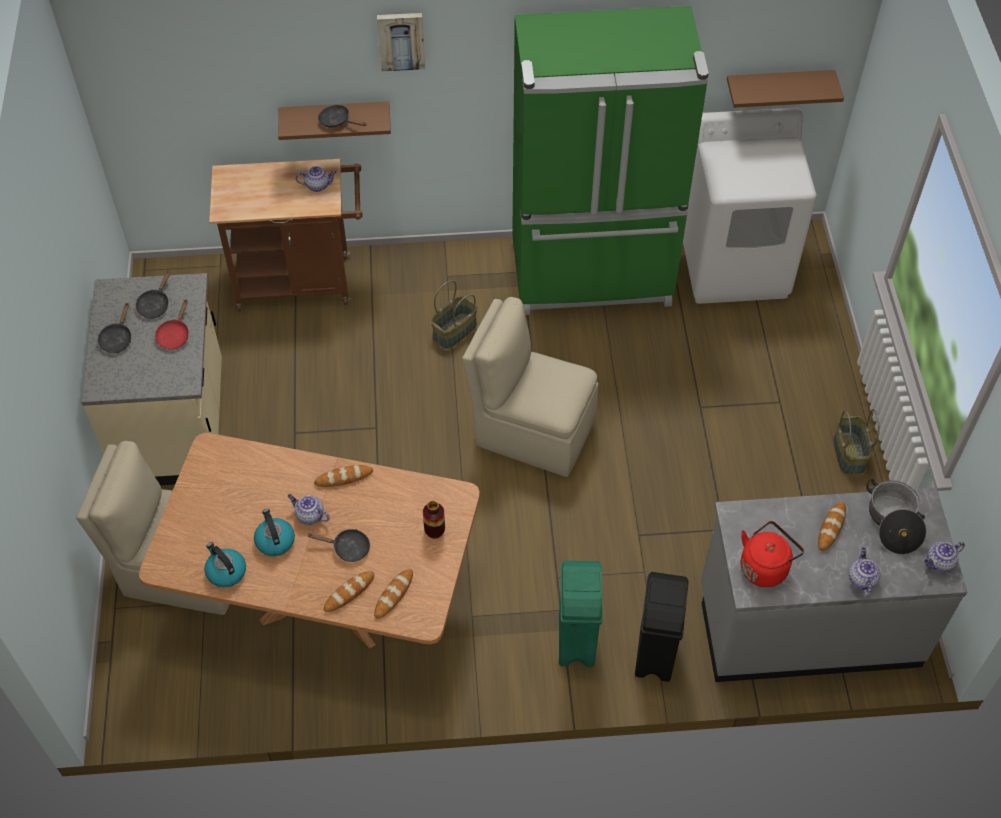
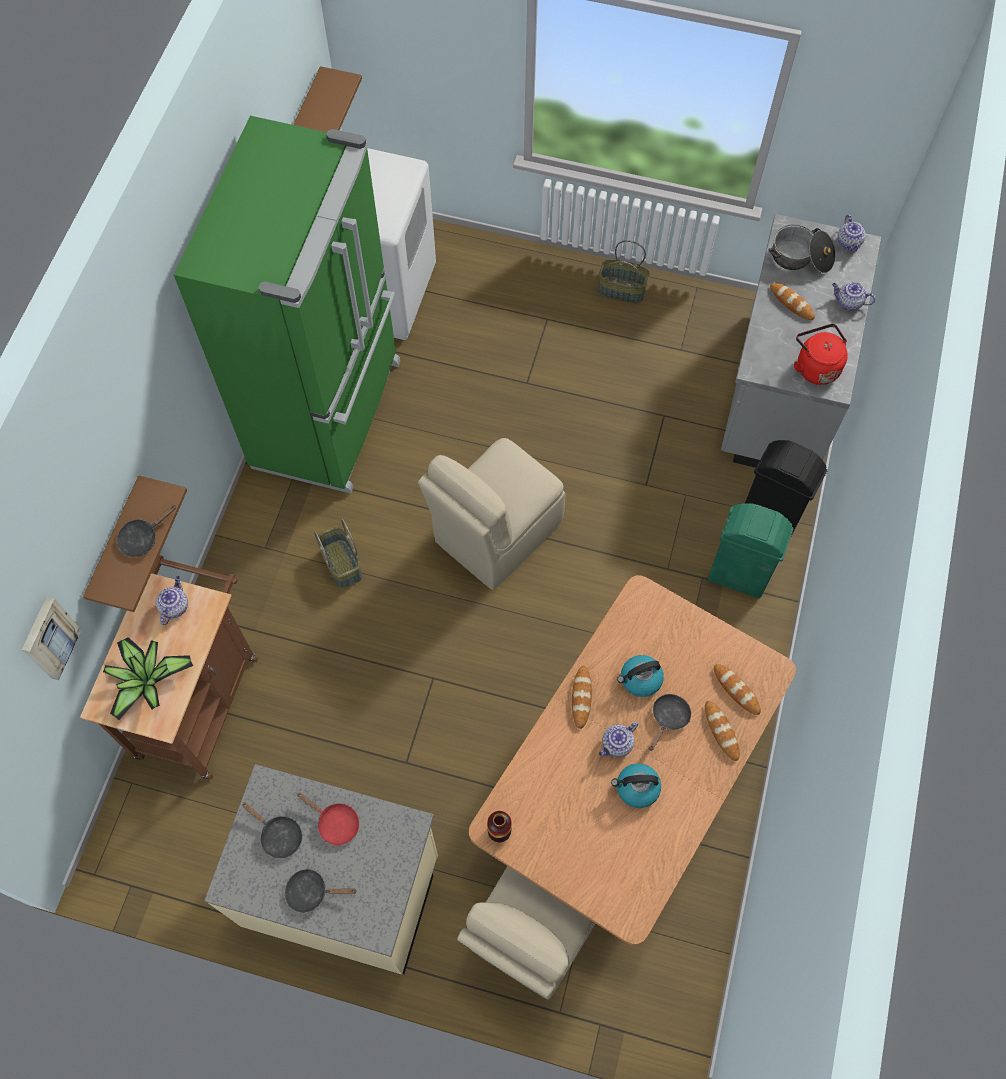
camera: 70 degrees left, 10 degrees up
(117, 338) = (312, 892): black frying pan -> black frying pan turned 150 degrees clockwise
(226, 572) = (659, 848): kettle -> kettle (640, 679)
(253, 191) = (147, 680): none -> potted plant
(401, 40) = (119, 409): picture -> picture (48, 638)
(434, 531) = (674, 630): vase -> vase (499, 831)

